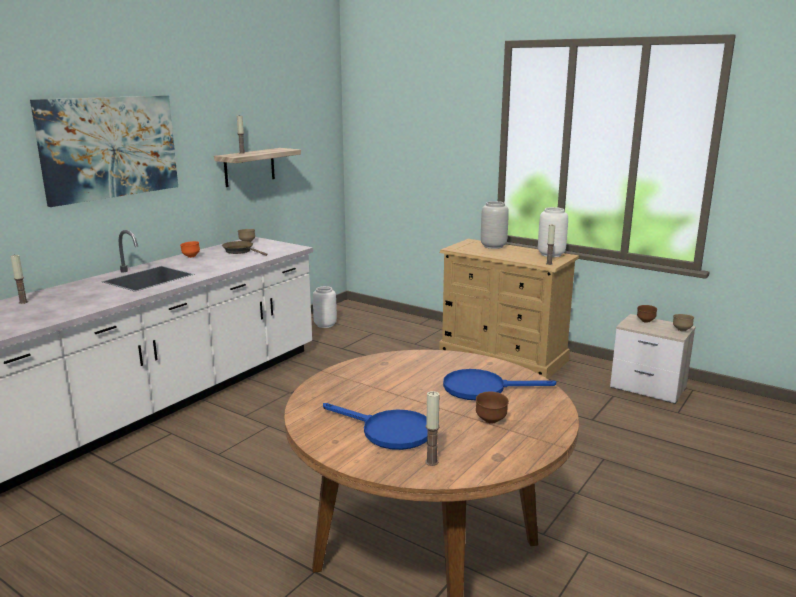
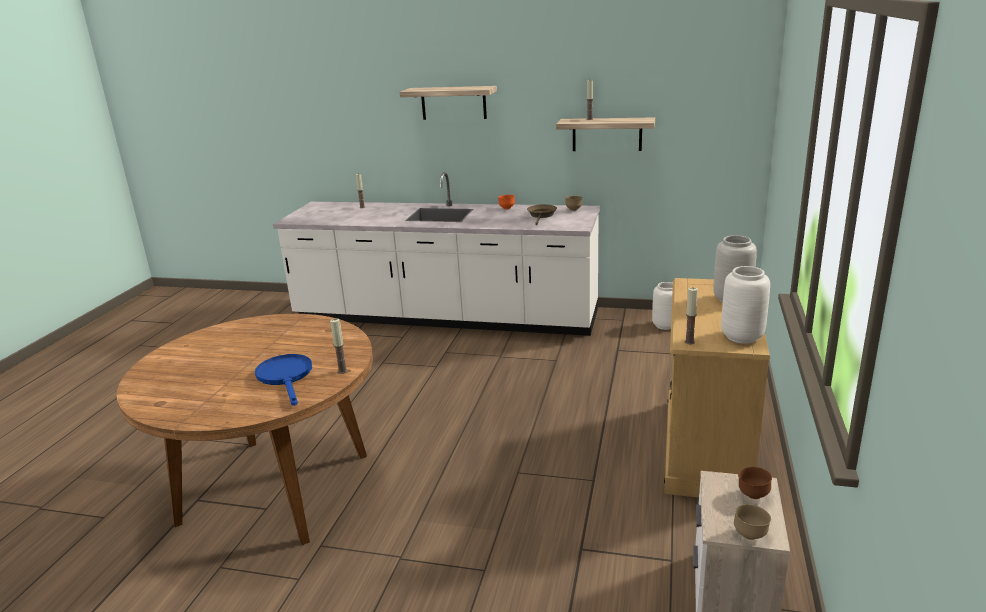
camera: 70 degrees right, 5 degrees up
(110, 147) = (453, 103): picture -> shelf
(388, 431) = (201, 358): blue frying pan -> none
(431, 462) = (154, 381): candle -> candle (342, 371)
(491, 421) = (221, 391): brown bowl -> none

